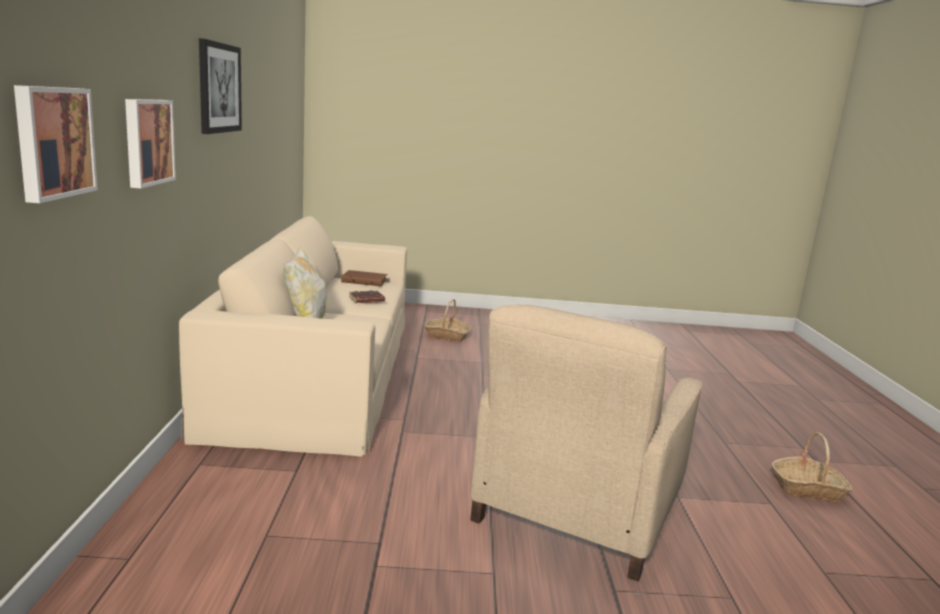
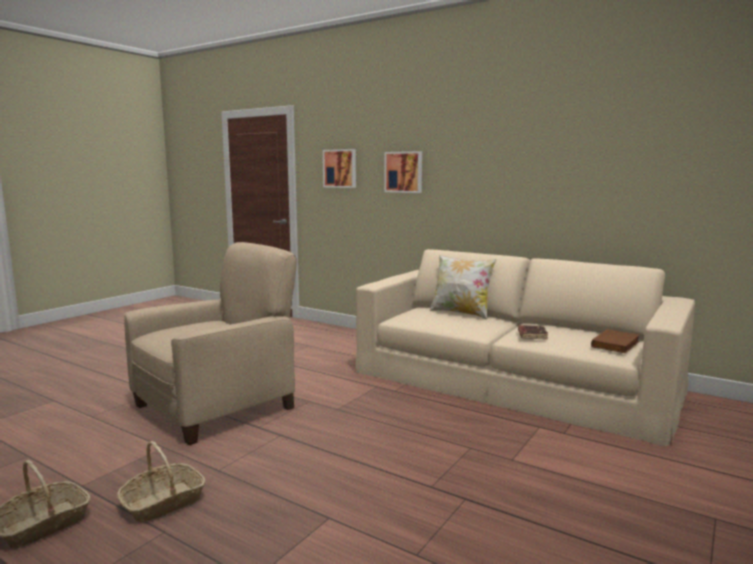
camera: 125 degrees right, 5 degrees down
(219, 88) = (505, 140): picture -> none
(446, 336) = (627, 466): basket -> basket (163, 503)
(575, 511) = (217, 406): beige armchair -> beige armchair turned 75 degrees clockwise

